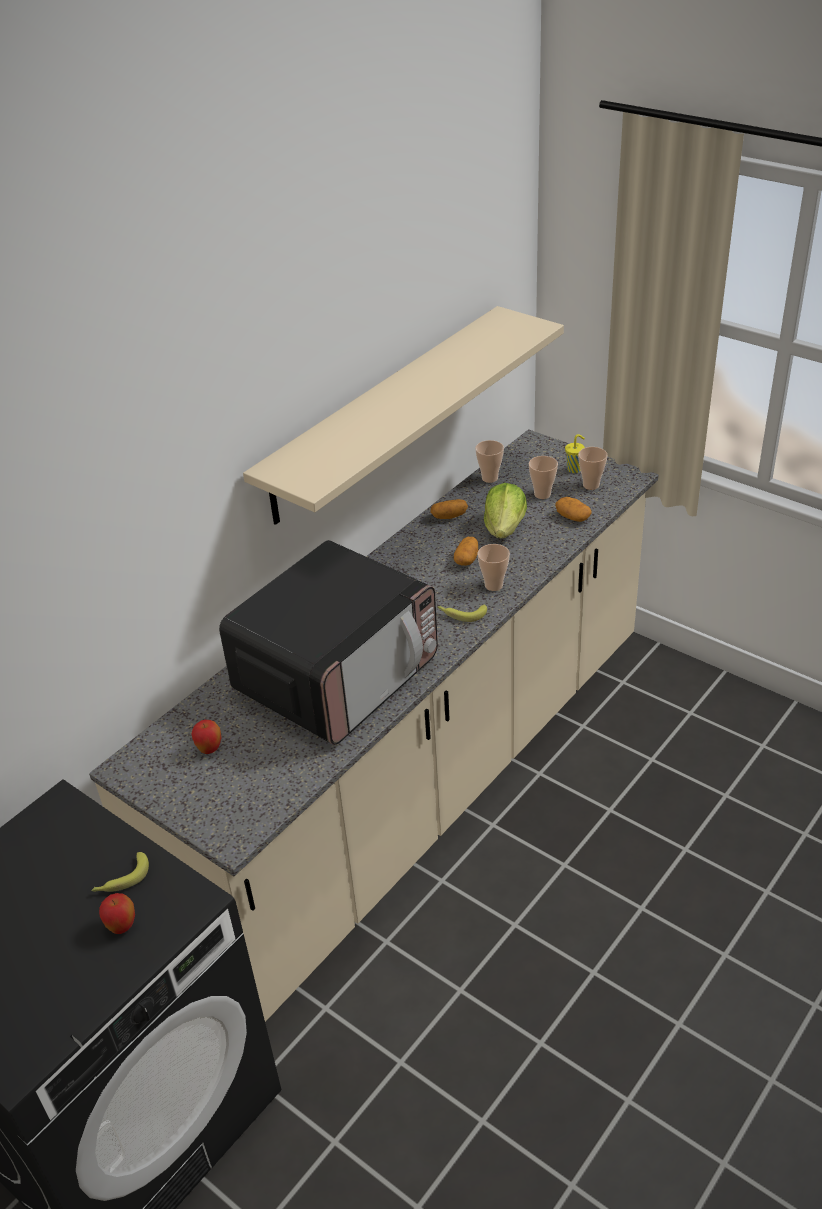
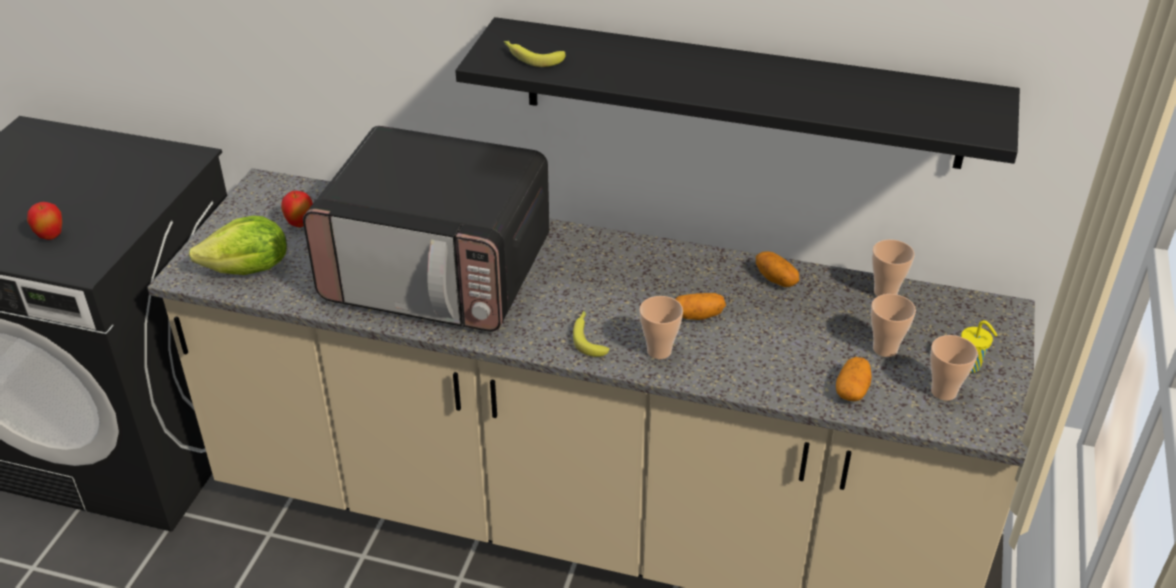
camera: 65 degrees right, 0 degrees up
(122, 879) = (105, 219): banana -> banana (531, 57)
(384, 412) = (741, 93): beige shelf -> black shelf
(505, 528) = (784, 332): lettuce -> lettuce (249, 270)

